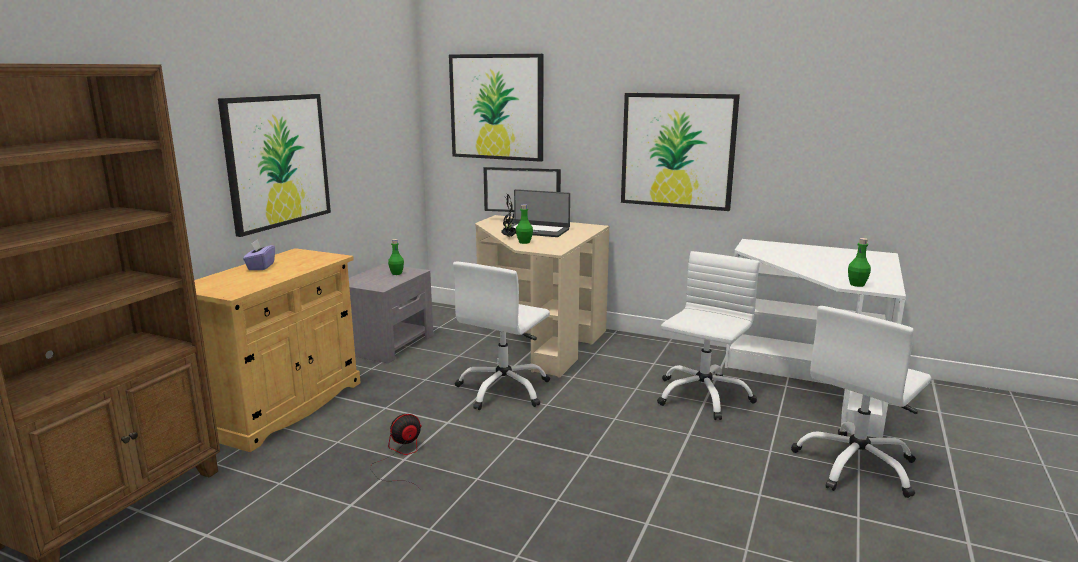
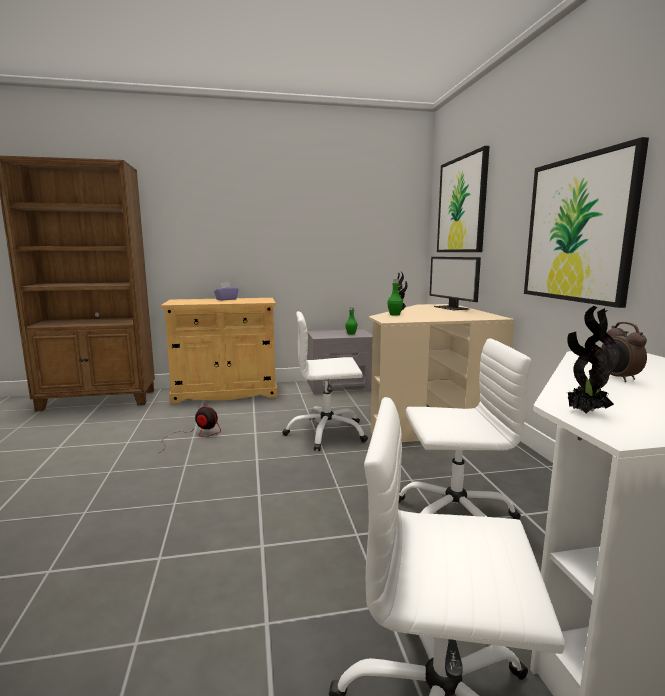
camera: 55 degrees right, 5 degrees down
(277, 161) = (267, 238): picture -> none
(536, 230) = (435, 312): laptop -> none
(806, 262) = (618, 378): none -> alarm clock
(857, 284) = (585, 412): green bottle -> potted plant

